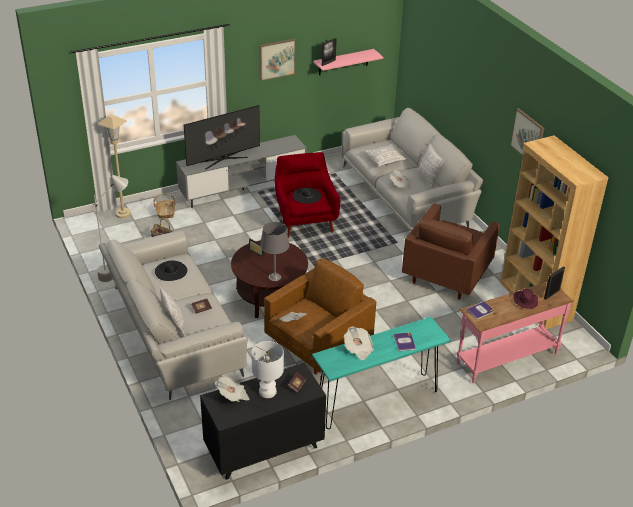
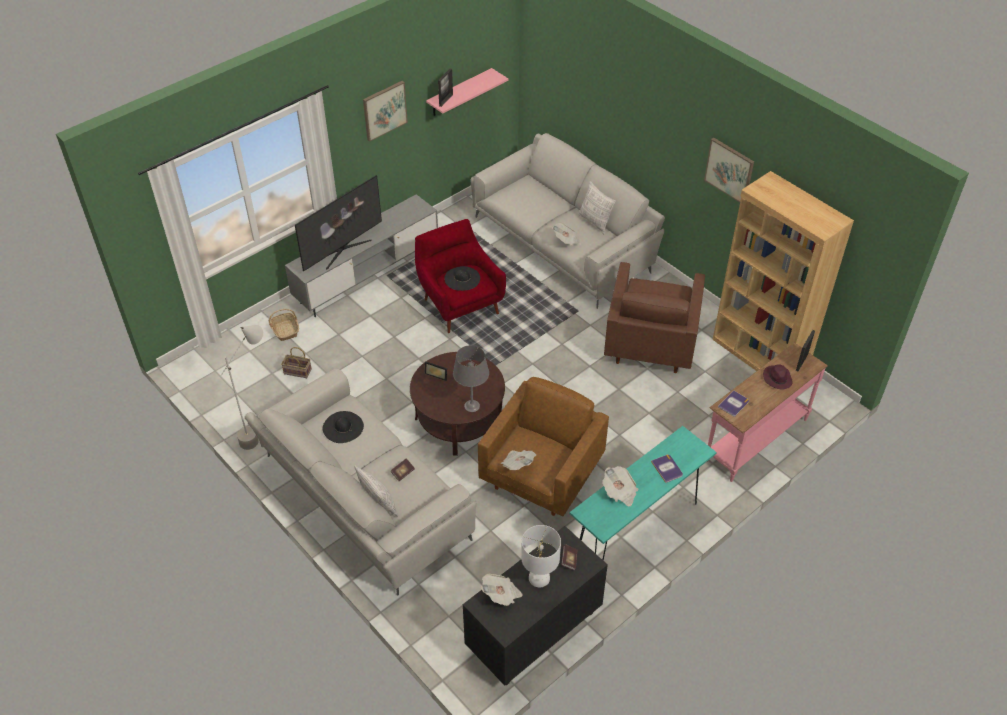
camera: 15 degrees left, 10 degrees up
(123, 214) = (232, 344): beige floor lamp -> none
(385, 160) = (535, 207): pillow -> none

